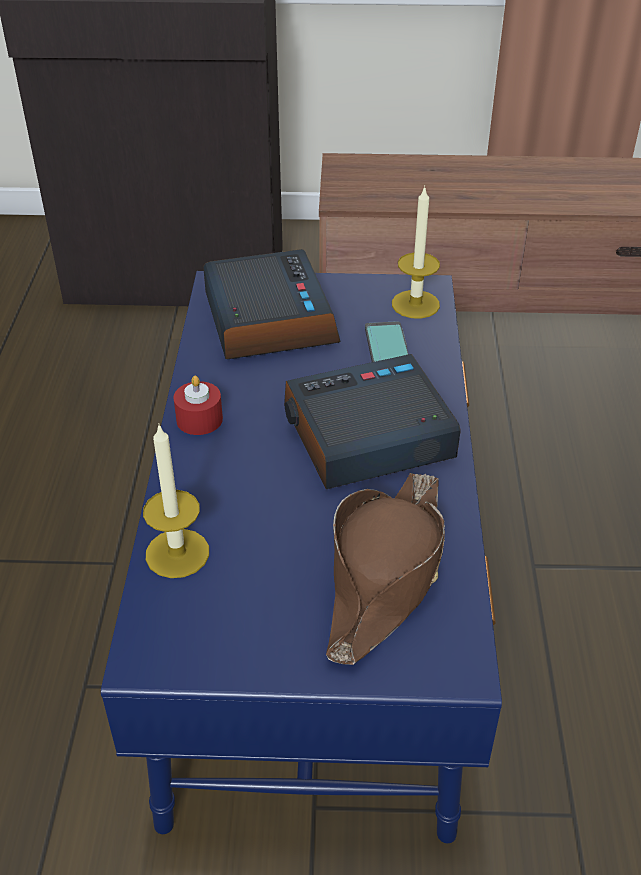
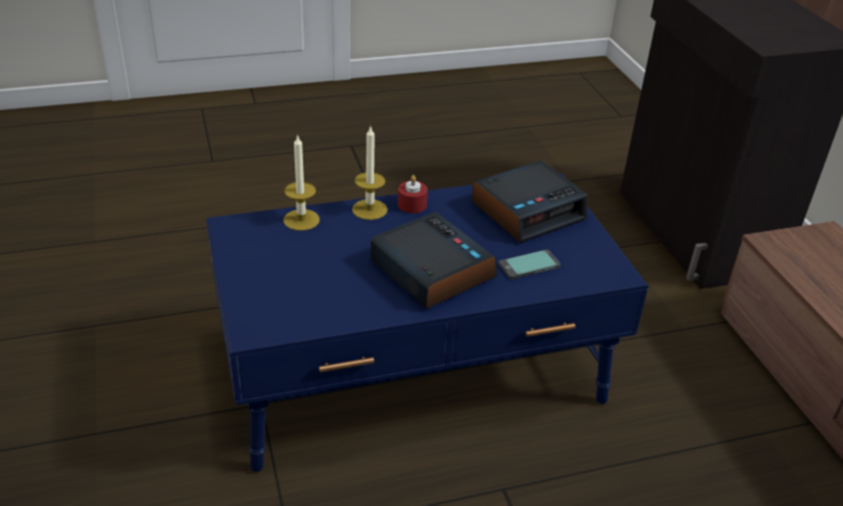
camera: 70 degrees right, 5 degrees down
(385, 575) = (311, 295): brown hat -> none
(415, 304) = (592, 271): candle -> candle (369, 209)

